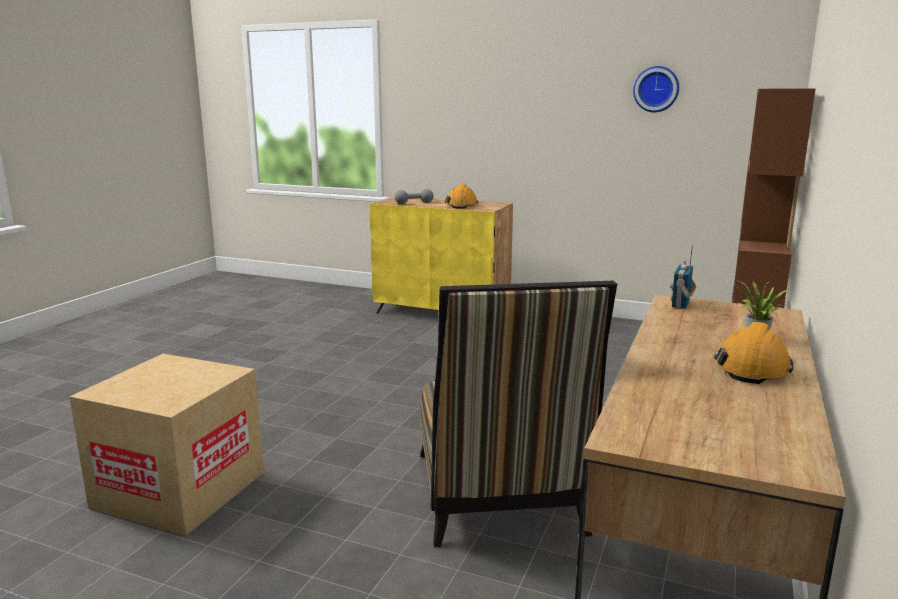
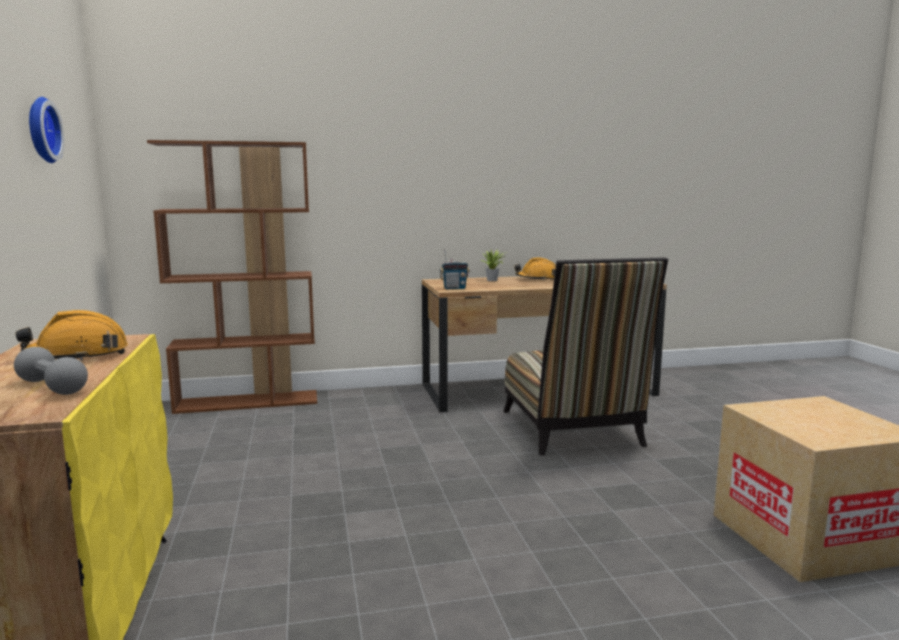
camera: 125 degrees left, 5 degrees down
(499, 499) = (573, 431): chair -> chair turned 120 degrees clockwise

